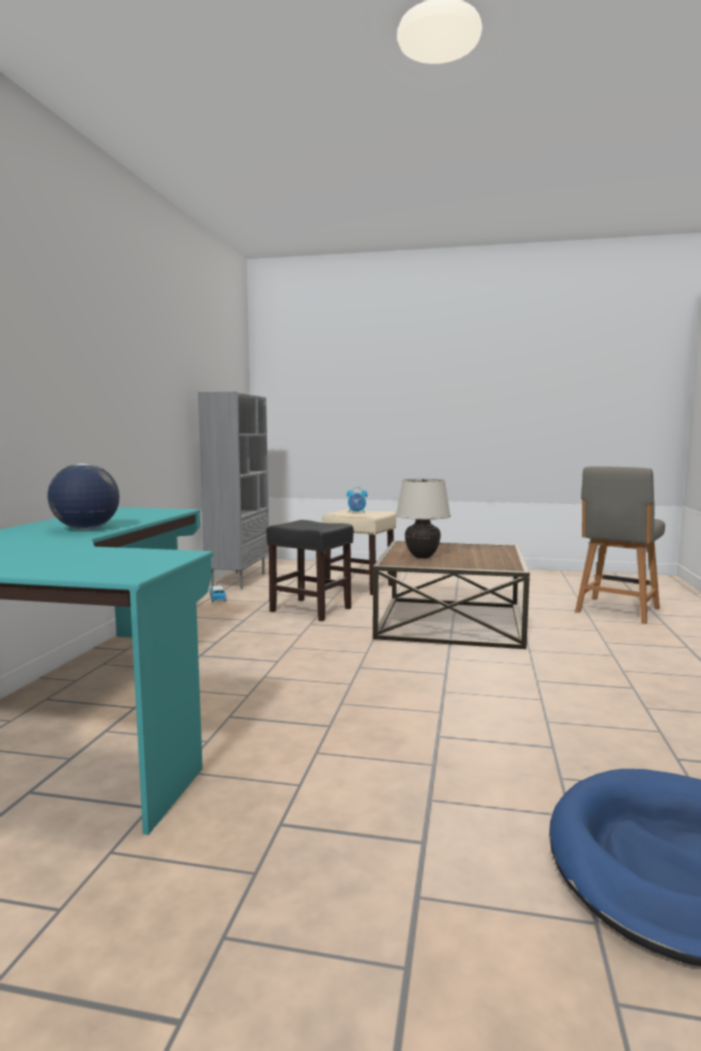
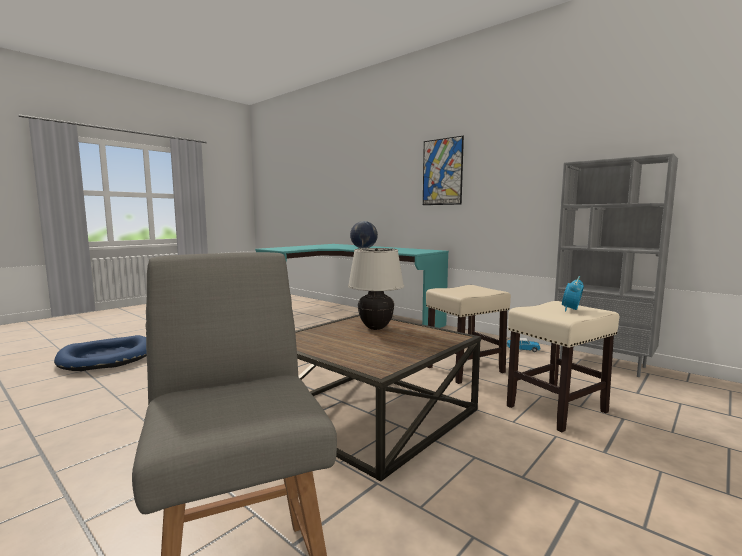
camera: 120 degrees right, 0 degrees up
(89, 368) = (442, 172): none -> picture
(311, 610) = (464, 370): black stool -> beige stool

